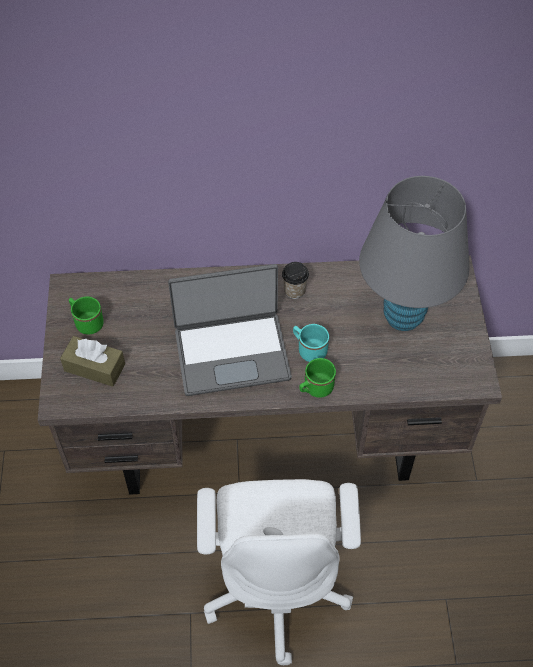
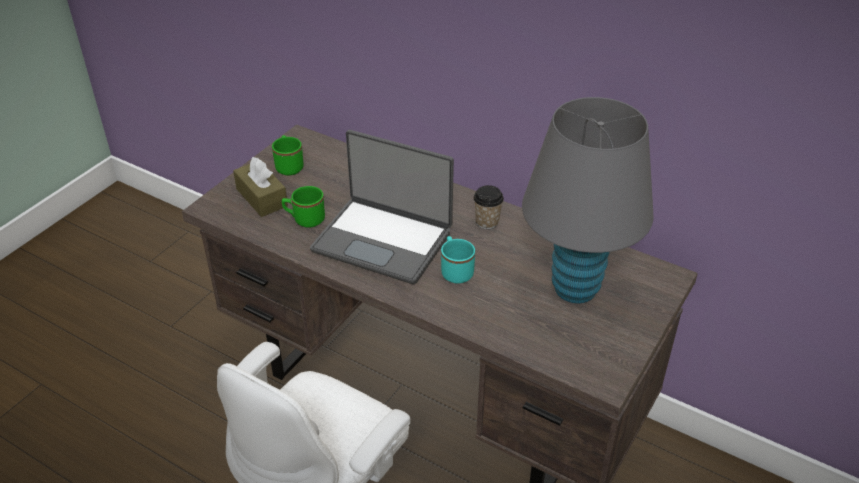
camera: 35 degrees right, 15 degrees down
(315, 389) = (430, 303): green mug -> green mug (304, 219)

